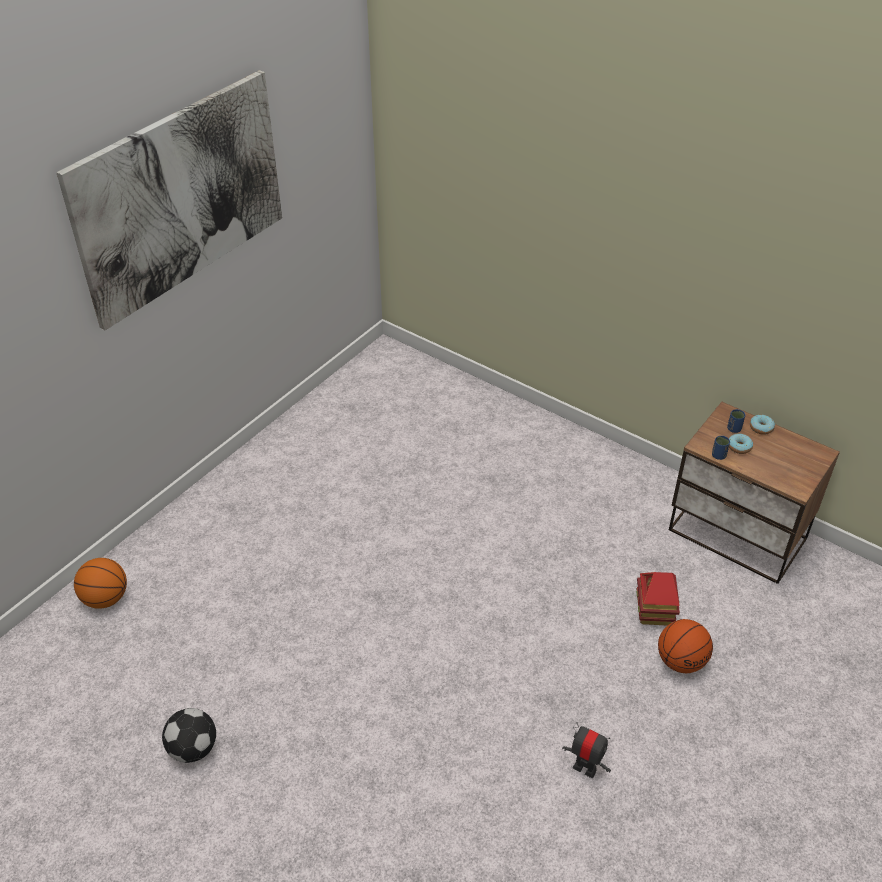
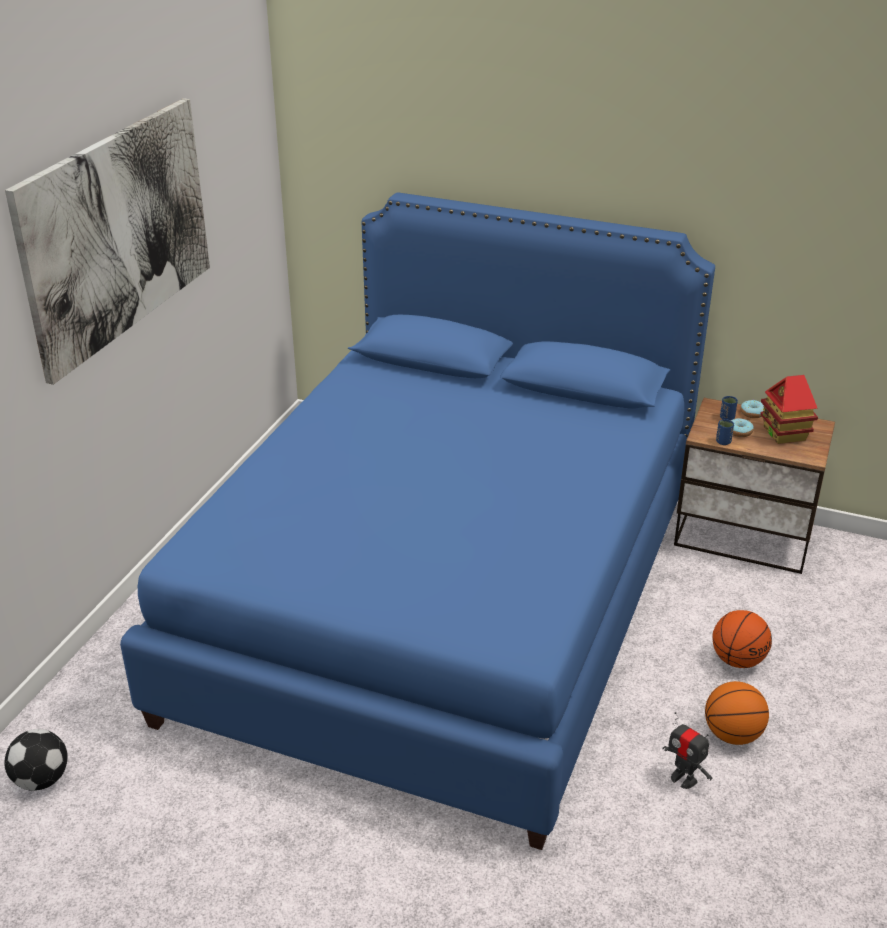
camera: 15 degrees left, 10 degrees down
(106, 598) = (70, 722): basketball -> basketball (732, 734)
(194, 748) = (237, 853): football -> football (42, 779)
(441, 546) = (443, 601): none -> blue bed
(585, 768) = (683, 778): toy robot -> toy robot turned 150 degrees counterclockwise
(654, 612) = (691, 621): toy house -> toy house (784, 434)

